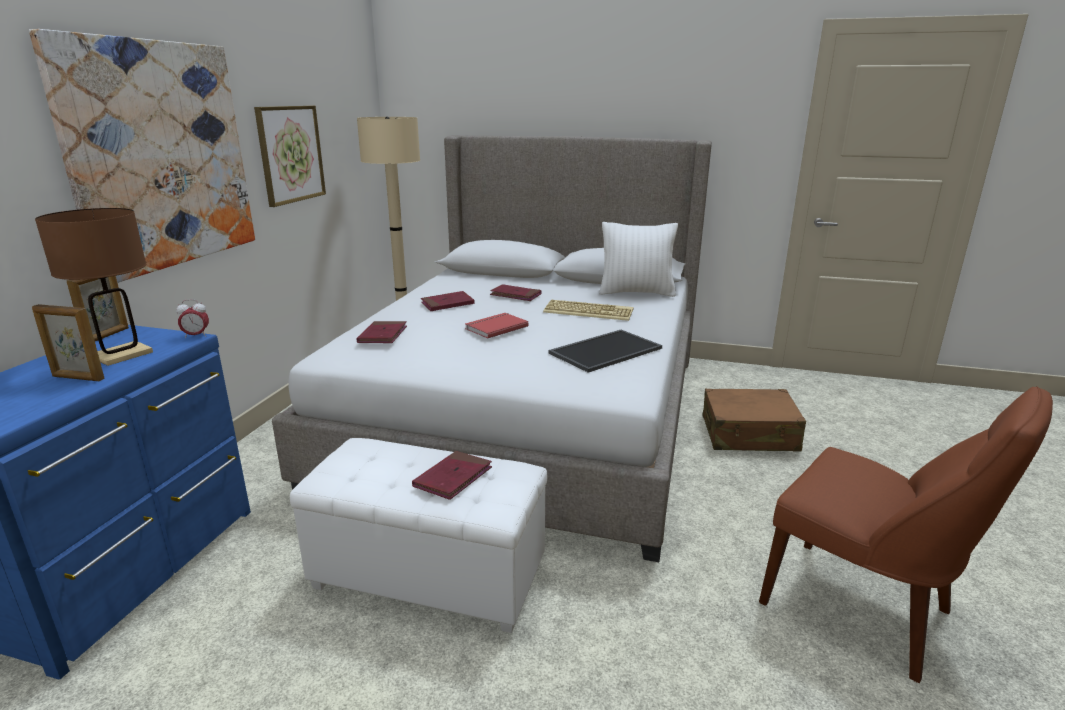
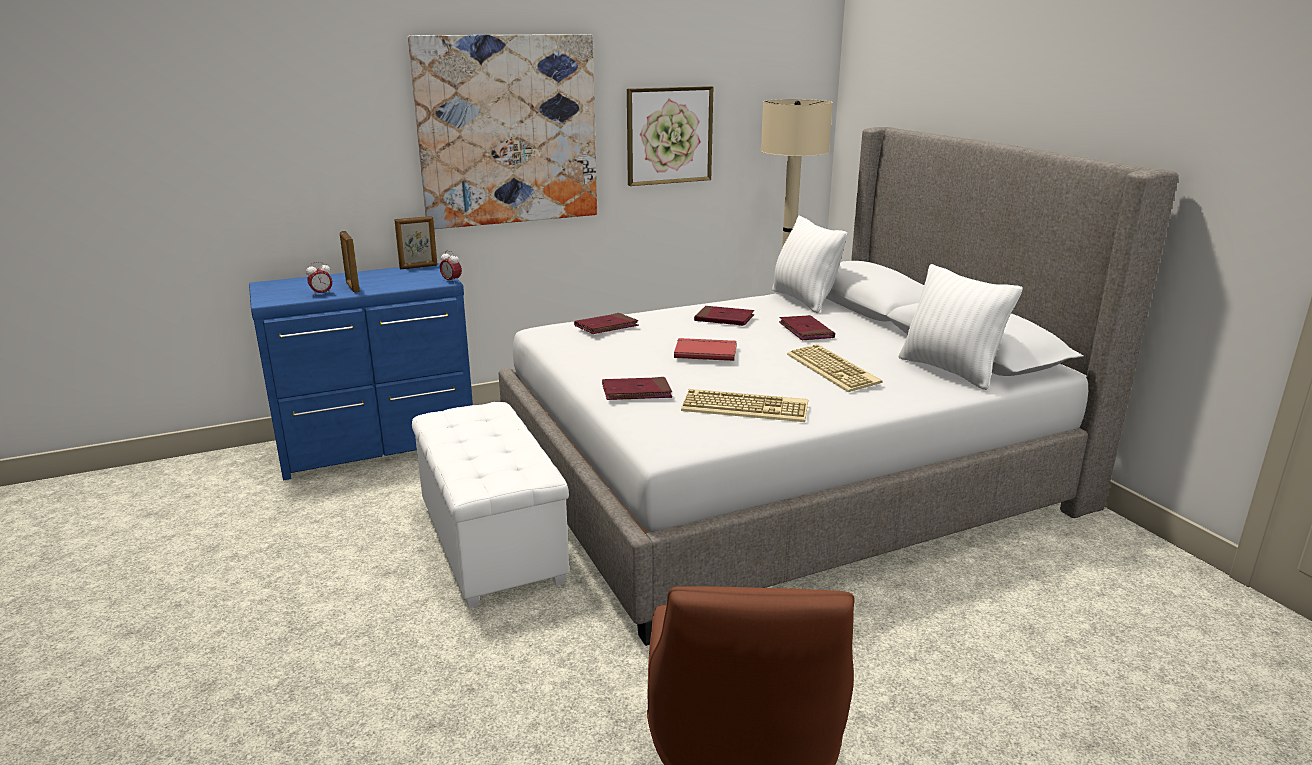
camera: 50 degrees right, 0 degrees up
(50, 398) = (321, 294): none -> alarm clock
(122, 355) = (396, 281): brown table lamp -> none
(453, 478) = (491, 454): red book -> red book (636, 392)
(462, 278) = (804, 300): none -> white pillow
(605, 350) = (746, 407): tray -> keyboard
(749, 434) = (992, 621): brown suitcase -> none

